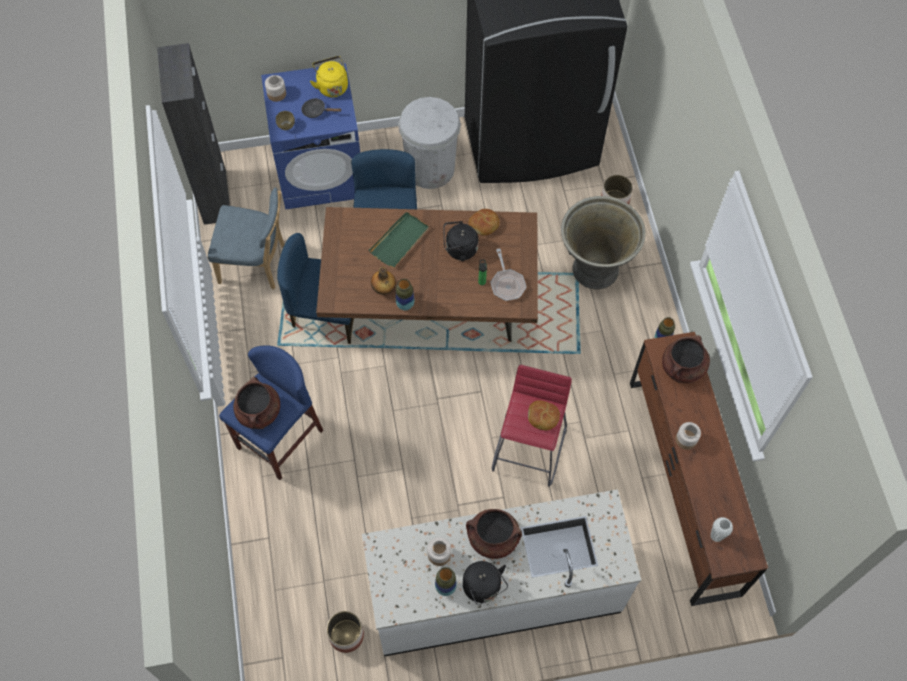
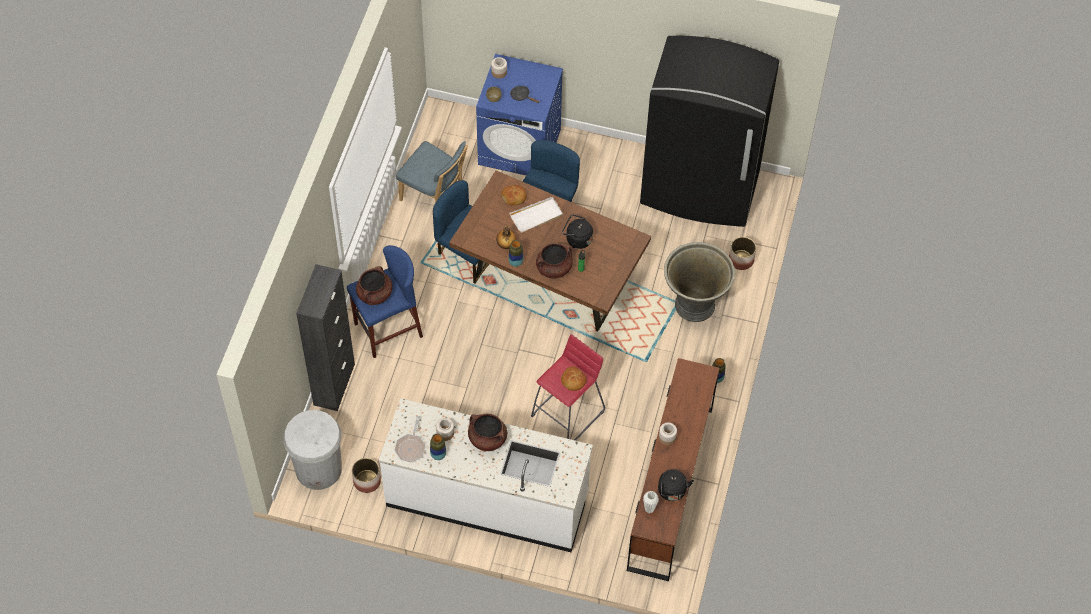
camera: 25 degrees right, 5 degrees down
(215, 197) = (429, 134): black cabinet -> black cabinet (334, 384)
(331, 86) = (543, 82): yellow kettle -> none
(400, 241) = (536, 216): green tray -> white tray
(430, 168) = (607, 177): white trash can -> white trash can (318, 469)
(483, 588) = (463, 466): black kettle -> black kettle (672, 492)
(484, 225) = (606, 229): bread -> bread (514, 197)
(507, 284) = (598, 278): frying pan -> frying pan (411, 447)
(682, 368) = (694, 388): brown cooking pot -> brown cooking pot (554, 268)

